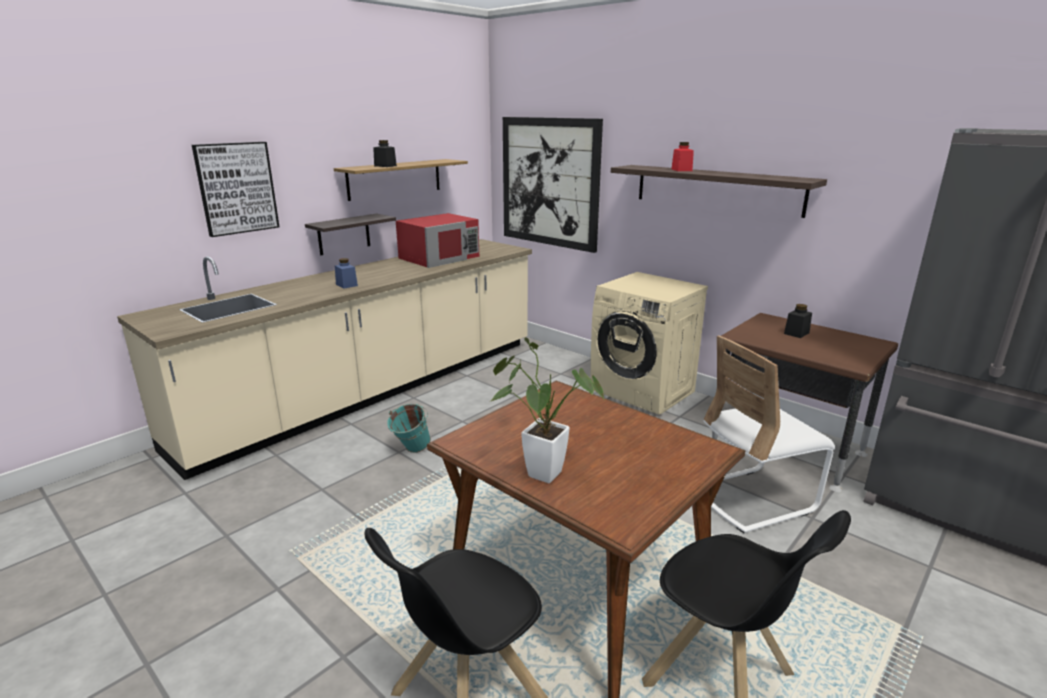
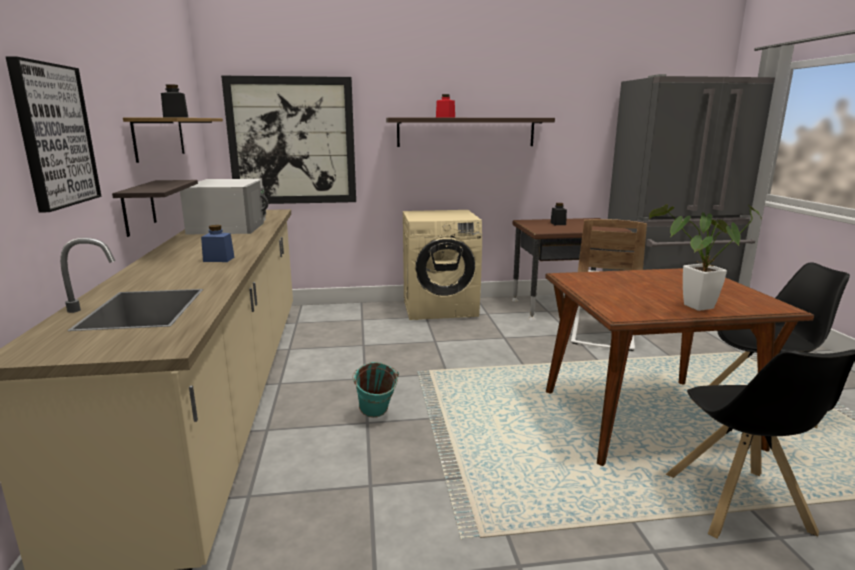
camera: 50 degrees left, 5 degrees down
(440, 257) = (229, 226): red microwave -> white microwave

